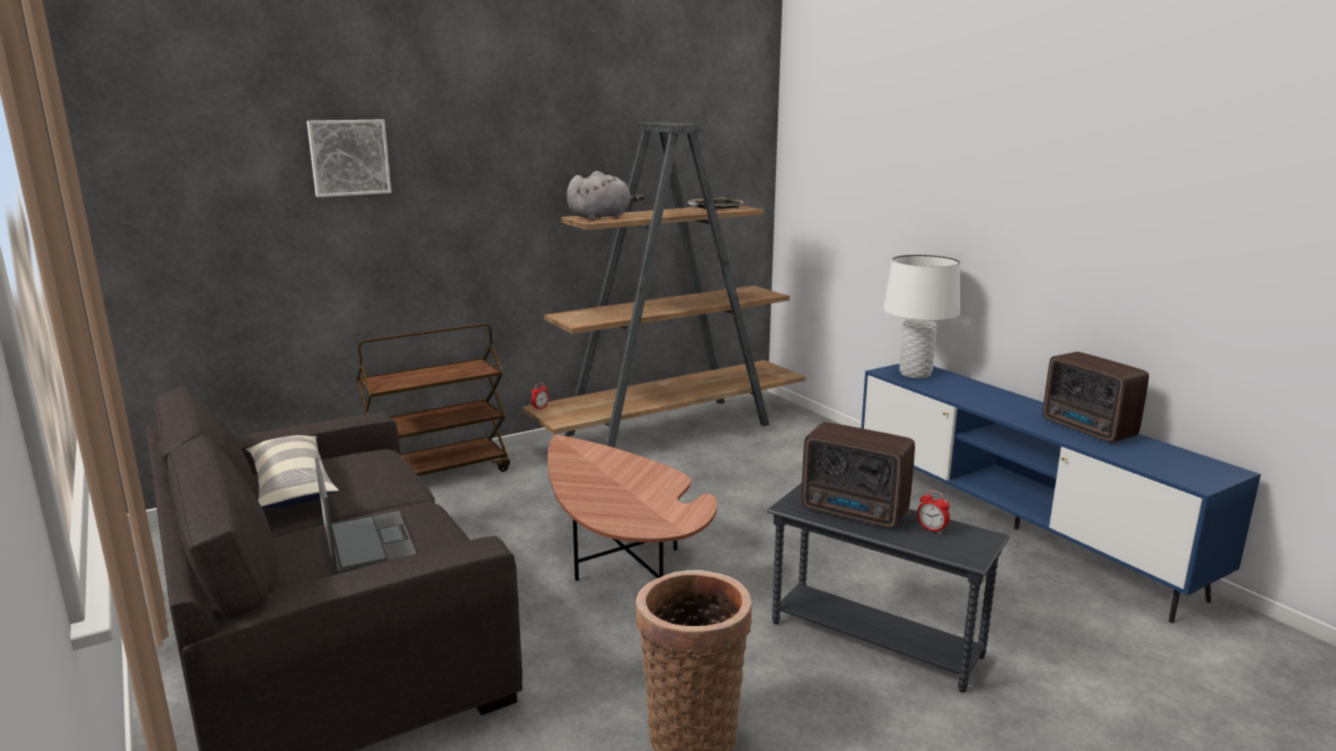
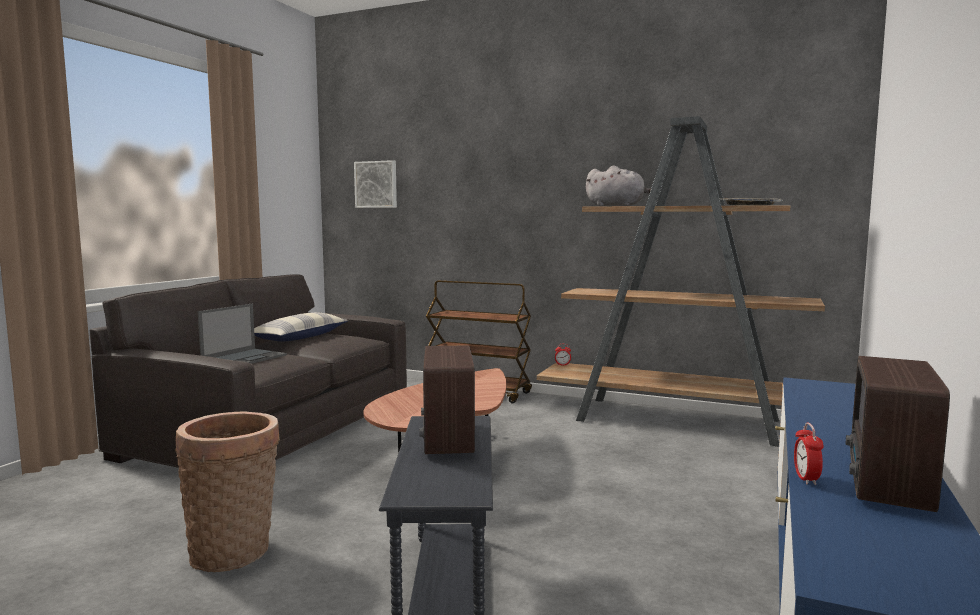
camera: 55 degrees right, 10 degrees down
(349, 157) = (456, 159): picture -> picture (376, 184)
(915, 374) = (833, 391): white table lamp -> none
(931, 529) = (452, 471): alarm clock -> alarm clock (806, 479)

